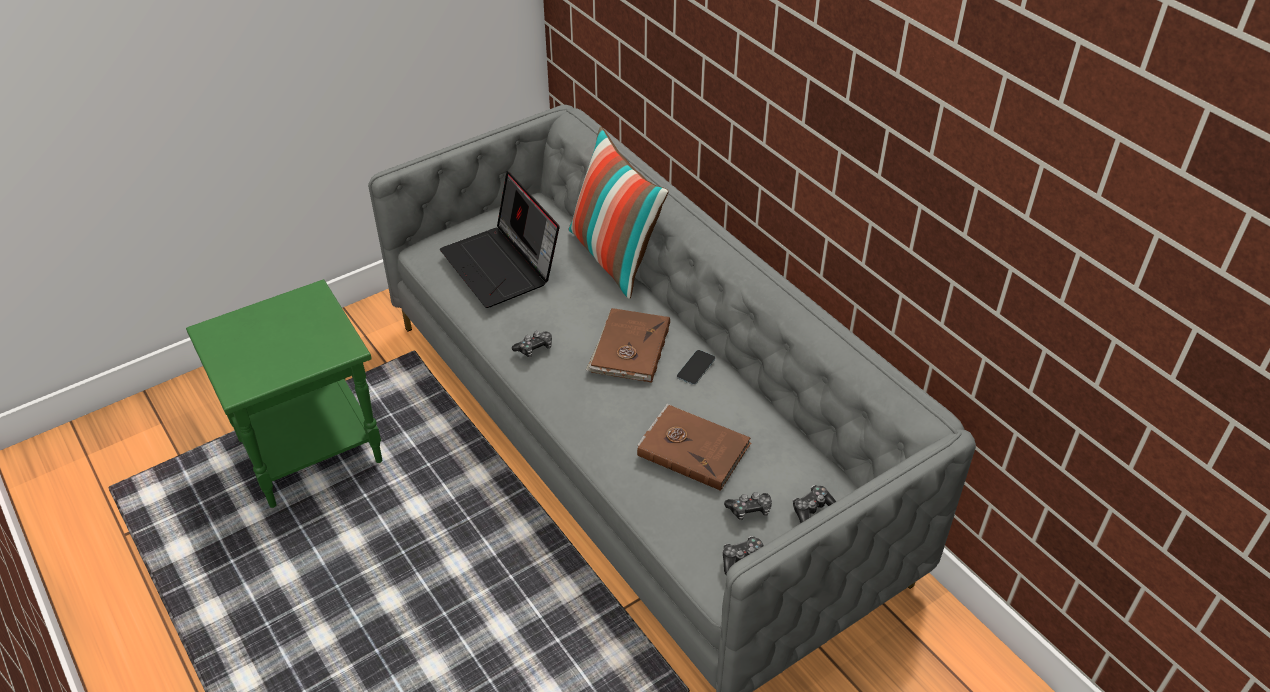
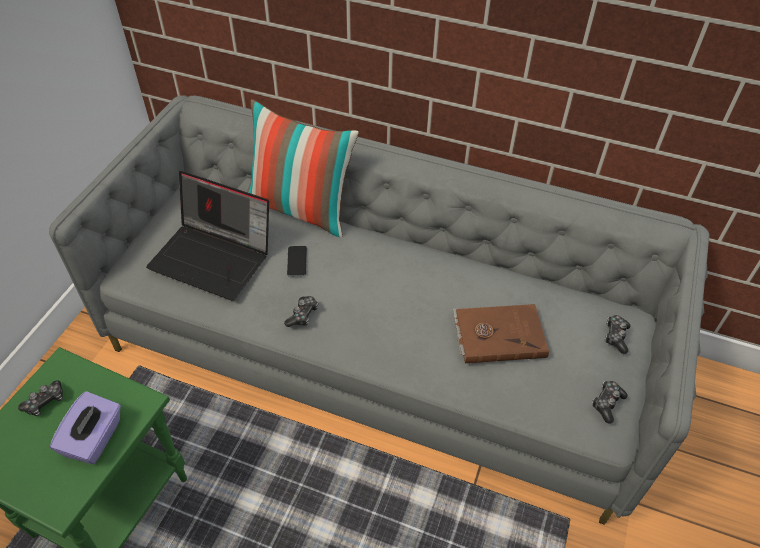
camera: 35 degrees left, 5 degrees up
(295, 357) = (95, 439): none -> purple tissue box
(629, 348) = (379, 278): brown book -> none
(696, 367) = (441, 269): phone -> phone (297, 261)
(749, 510) = (579, 361): game controller -> game controller (45, 402)

